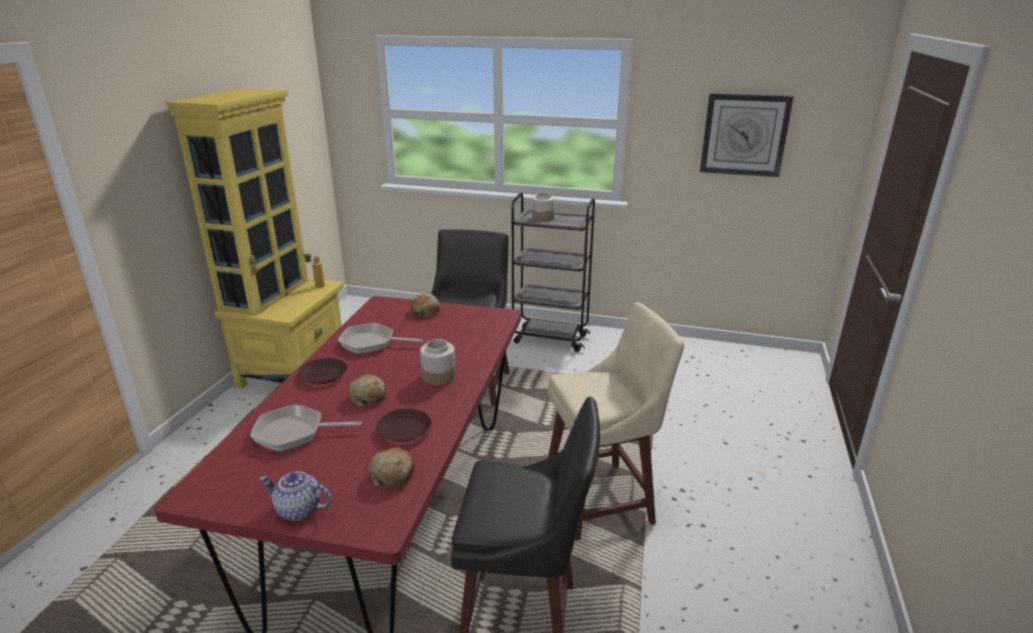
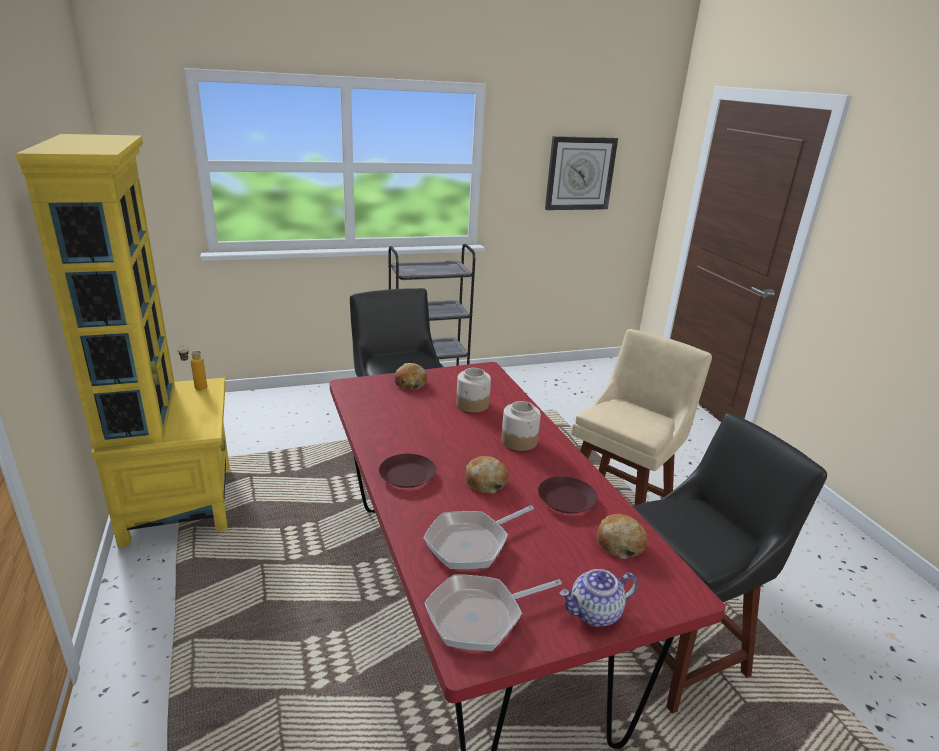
camera: 35 degrees left, 0 degrees up
(371, 343) = (405, 428): frying pan -> frying pan (480, 616)
(543, 218) = (420, 269): jar -> jar (472, 404)

